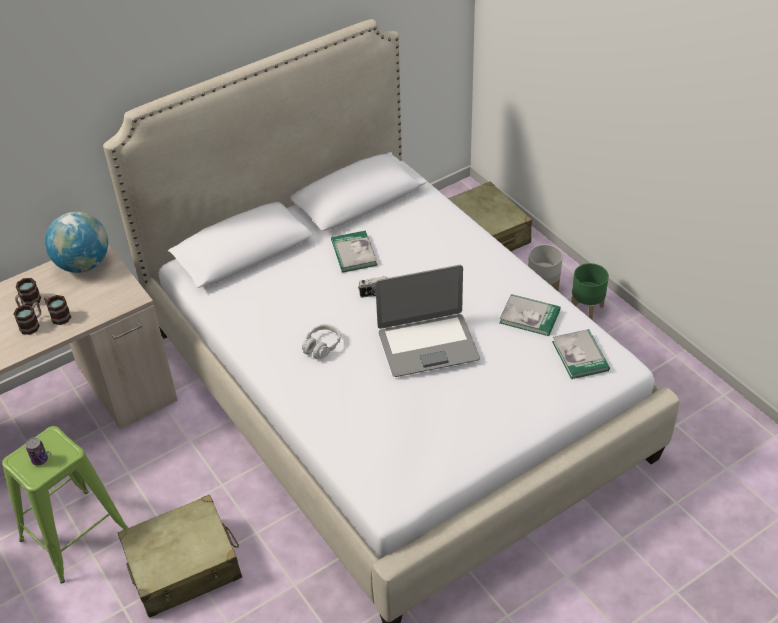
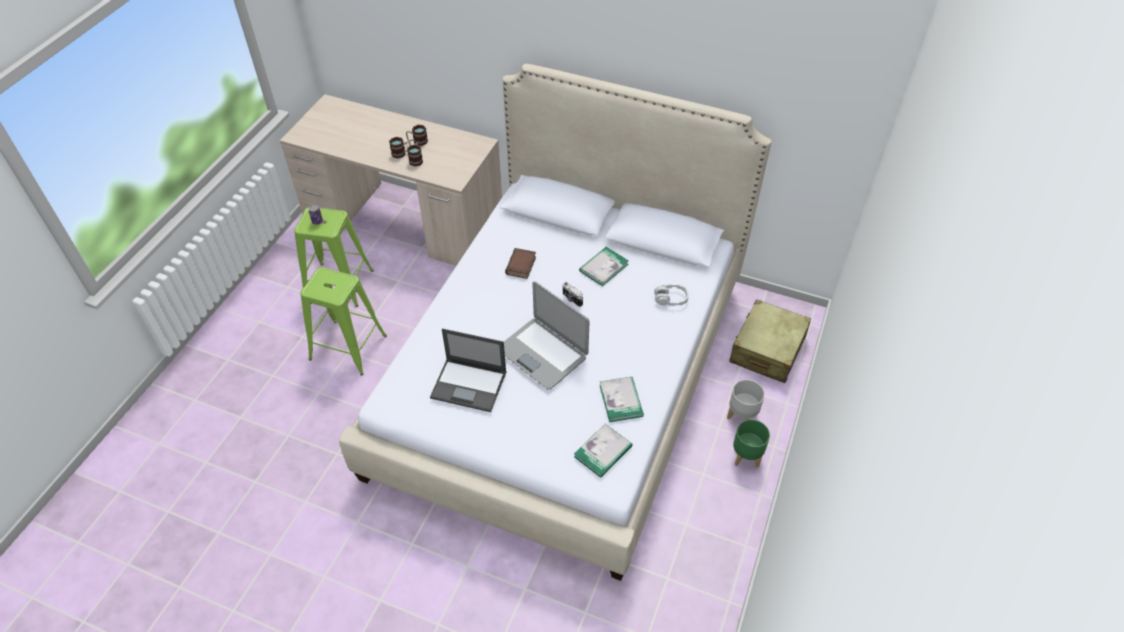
camera: 55 degrees right, 5 degrees up
(83, 264) = (467, 144): globe -> none
(184, 566) = (347, 347): beige suitcase -> green stool
(294, 311) = (521, 266): none -> book
(321, 346) = (499, 297): grey headphones -> grey headphones (670, 299)
(424, 418) = (470, 385): none -> laptop

